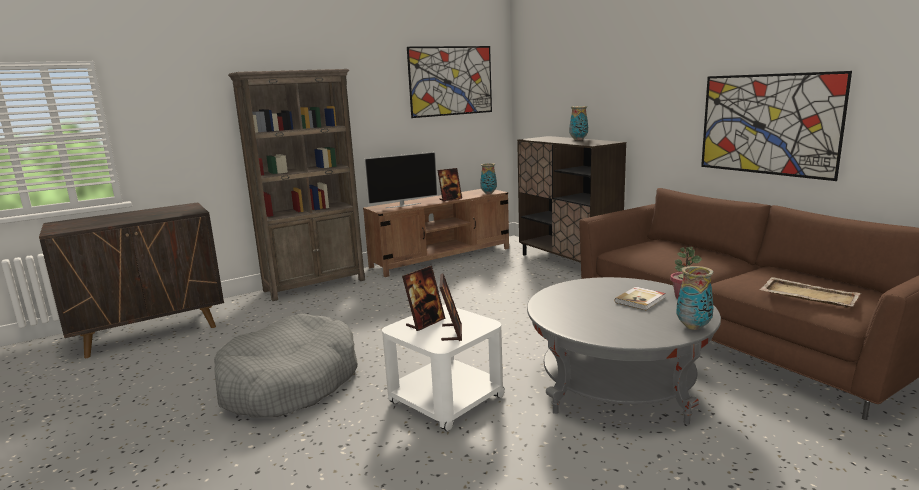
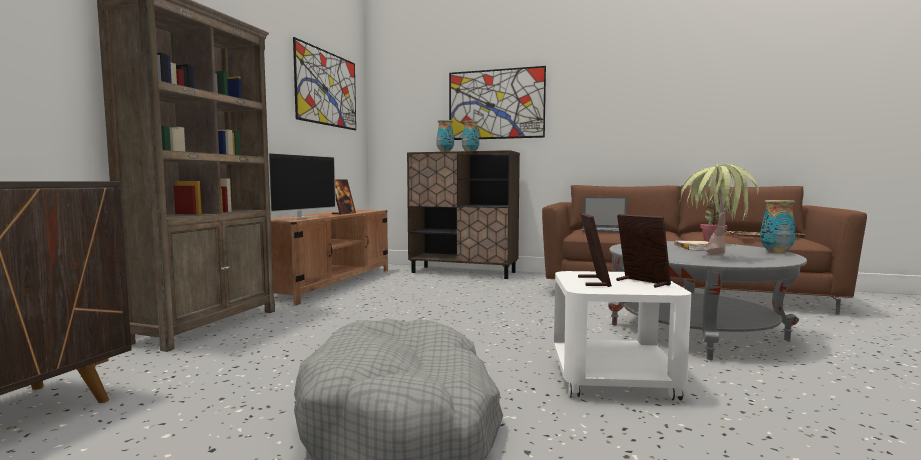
camera: 40 degrees left, 10 degrees down
(489, 193) = (370, 210): vase -> vase (445, 152)
(590, 320) = (714, 258): none -> potted plant
(654, 250) = (605, 230): none -> laptop
(767, 124) = (654, 129): picture -> picture (496, 104)

